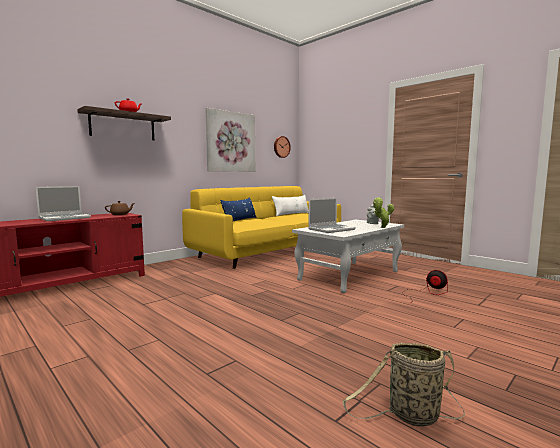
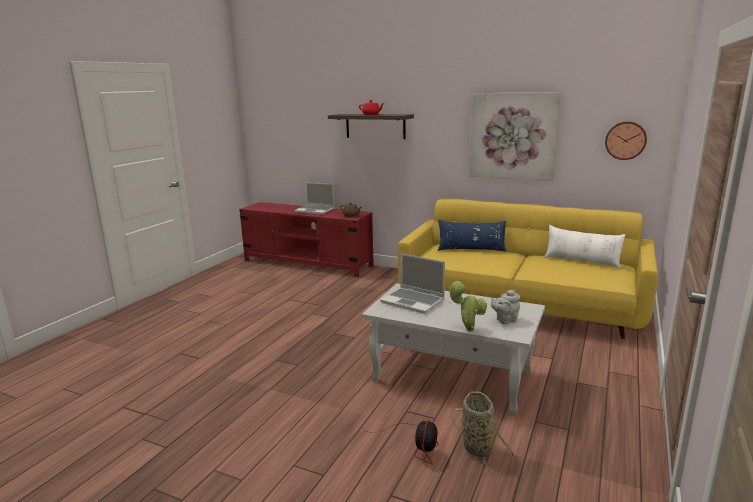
camera: 70 degrees right, 10 degrees up
(410, 416) = (123, 435): basket -> basket (476, 446)

